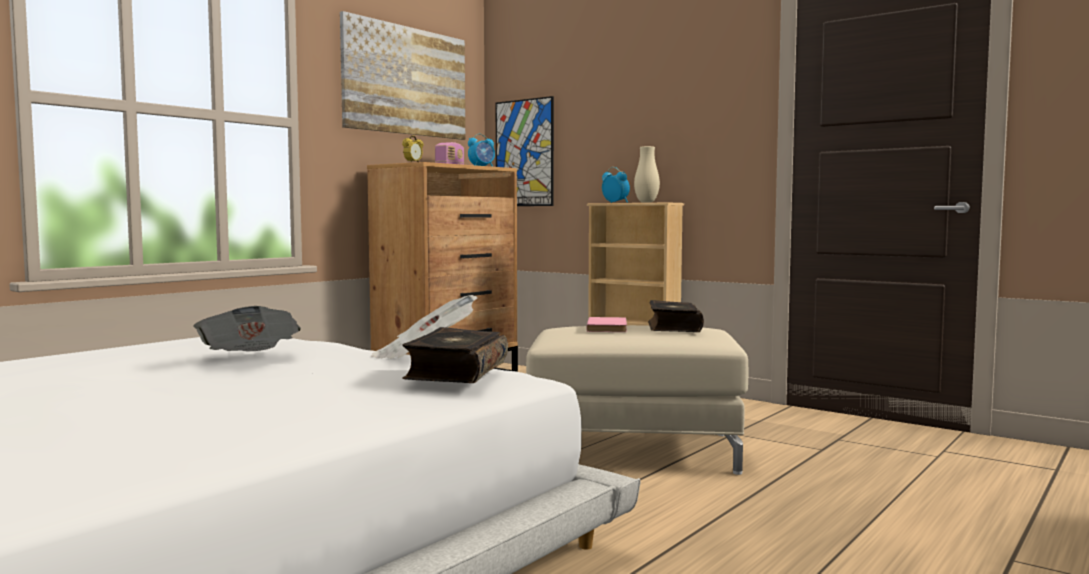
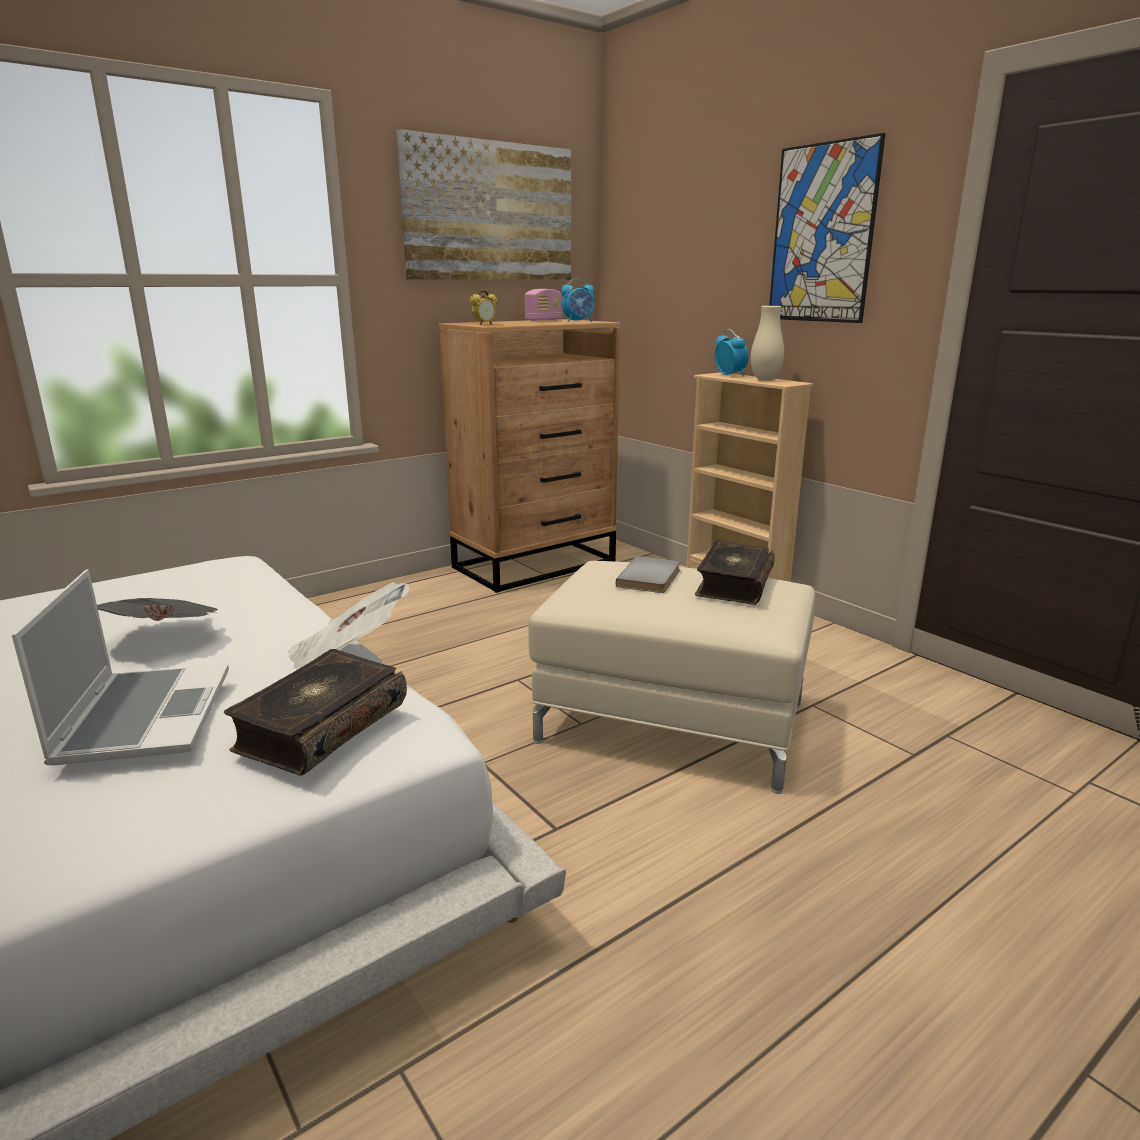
camera: 15 degrees right, 15 degrees up
(304, 375) = (144, 715): none -> laptop
(524, 153) = (639, 297): picture -> picture (822, 234)
(609, 328) = (651, 578): pink book -> grey book

